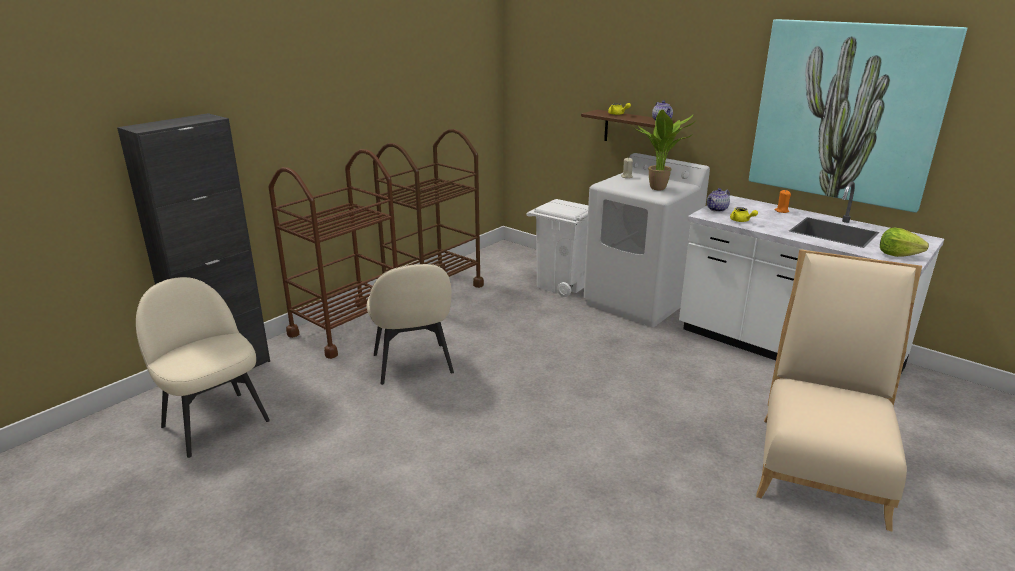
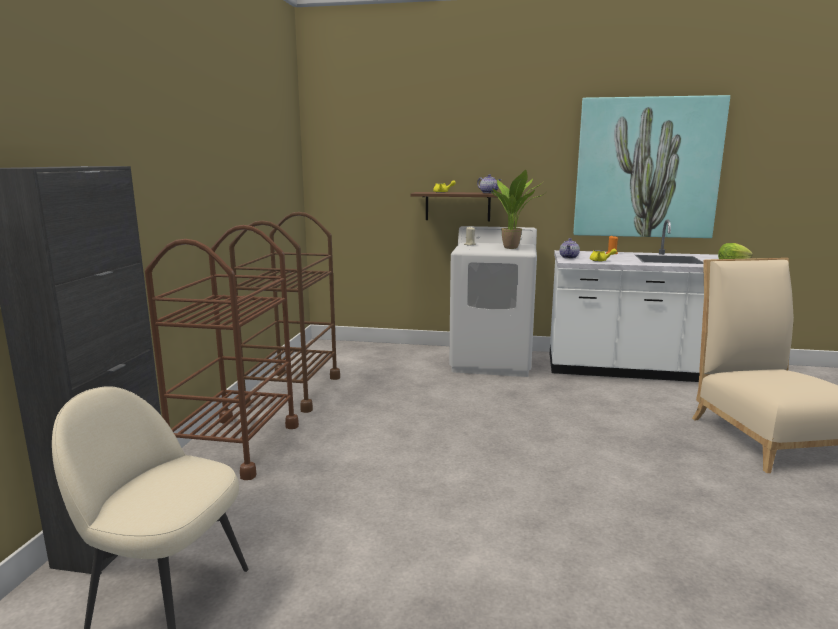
camera: 30 degrees left, 10 degrees down
(413, 365) = (355, 460): beige chair -> none
(561, 285) = (412, 362): white trash can -> none

